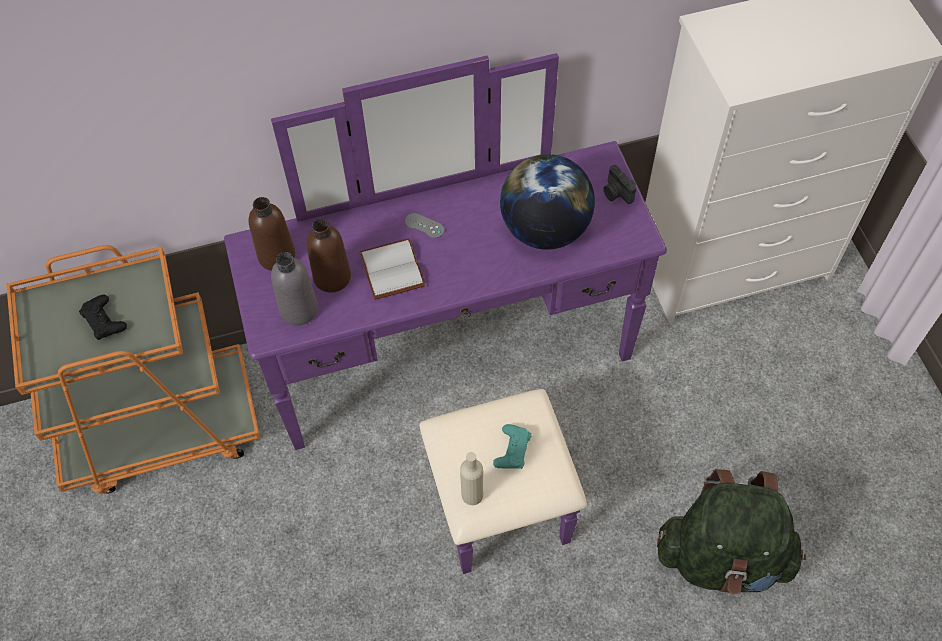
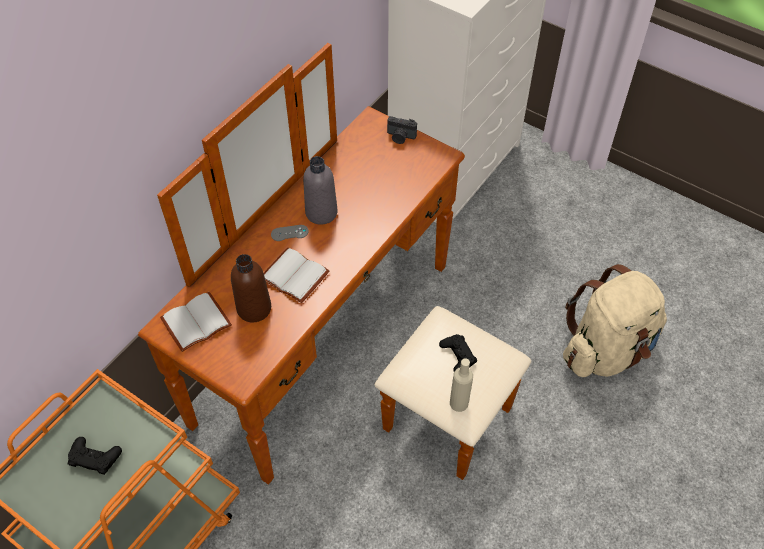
camera: 40 degrees left, 5 degrees down
(276, 256) = (196, 320): brown bottle -> white book
(299, 309) = (250, 346): grey bottle -> grey bottle (321, 212)
(463, 387) = (352, 358): purple dresser -> brown dresser
(512, 450) = (458, 355): turquoise game controller -> black game controller
(545, 229) = (376, 186): globe -> none
(722, 557) = (606, 349): green backpack -> beige backpack

